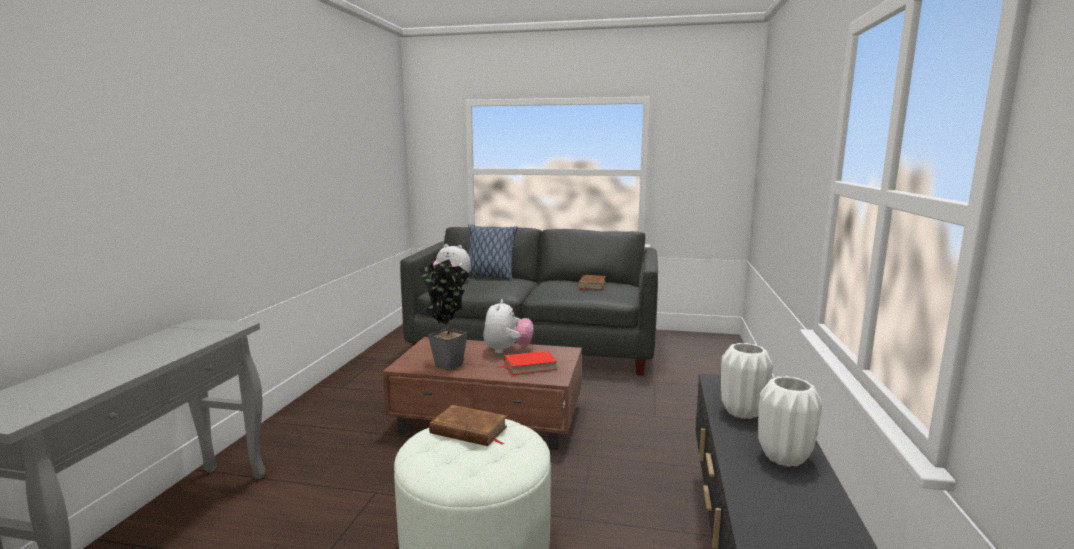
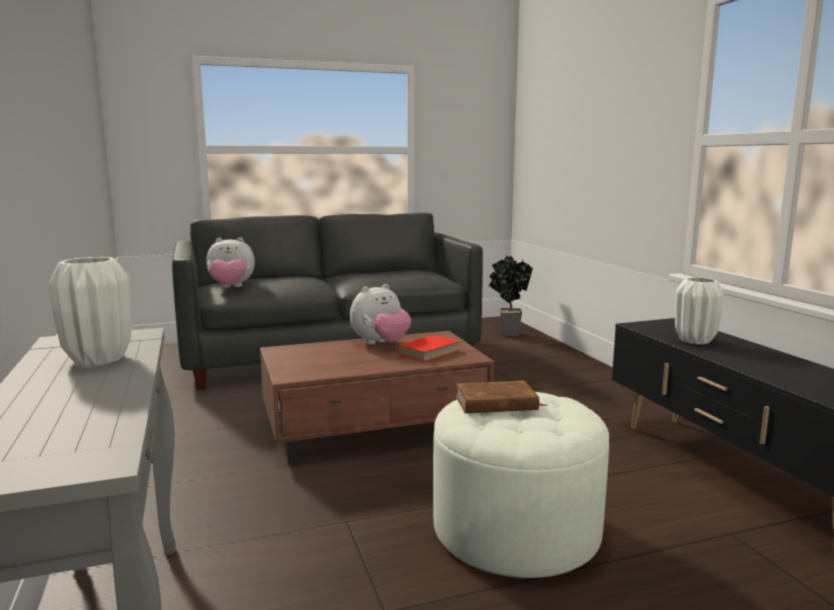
camera: 30 degrees left, 0 degrees up
(447, 363) = (337, 365): potted plant -> potted plant (506, 333)
(489, 277) = (267, 277): pillow -> none
(507, 350) = (380, 344): plush toy -> plush toy turned 75 degrees clockwise
(591, 285) = (398, 272): brown book -> none
(783, 457) = (771, 360): white vase -> white vase (98, 359)

